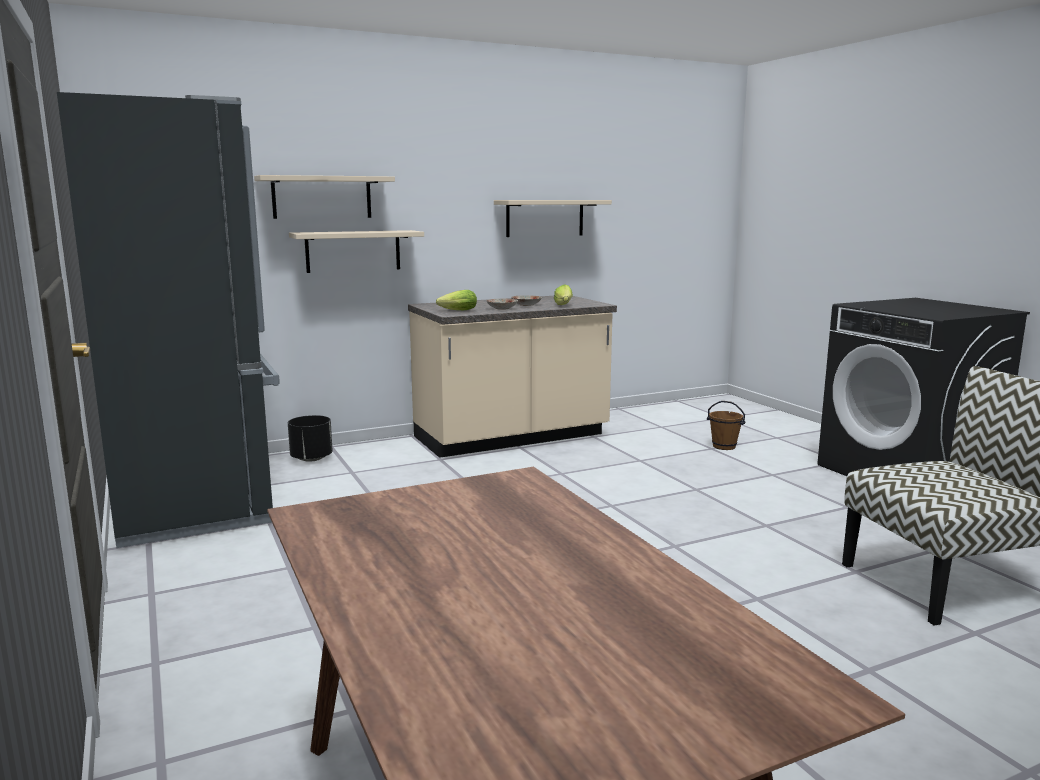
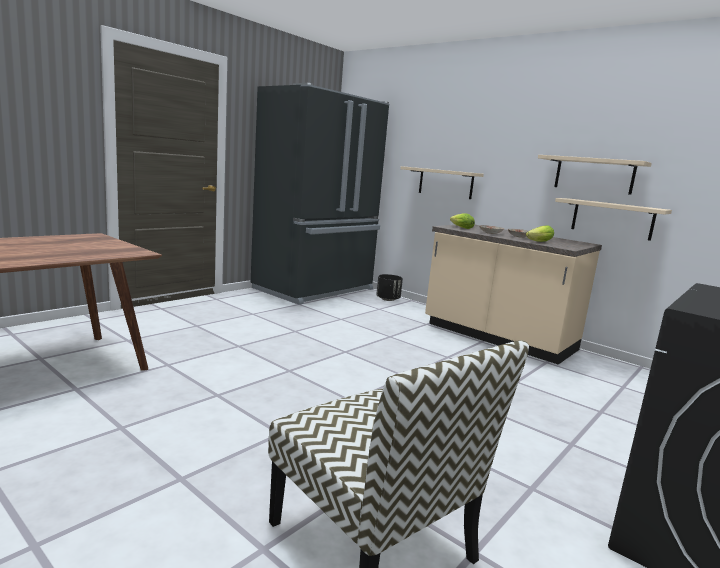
camera: 65 degrees right, 0 degrees up
(322, 197) = (434, 147): beige shelf -> beige shelf (612, 219)
(723, 447) = (616, 417): brown bucket -> none

